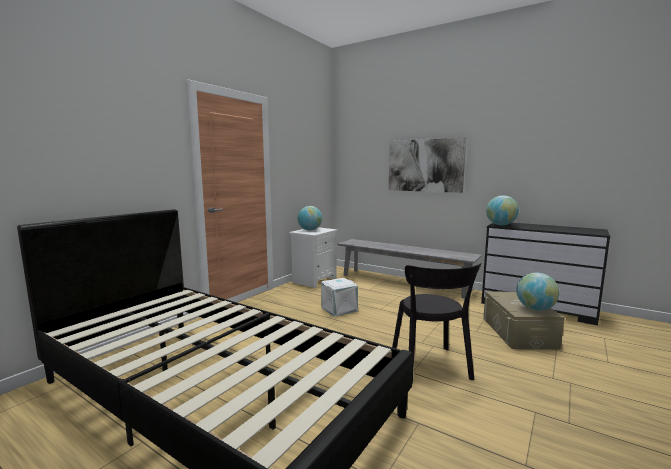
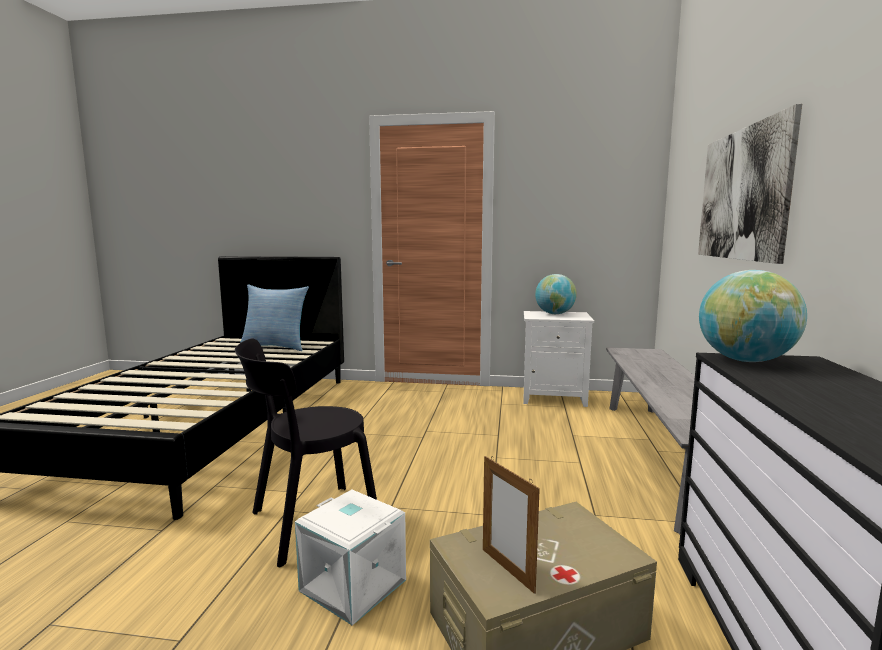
camera: 65 degrees right, 0 degrees up
(164, 310) = (275, 347): none -> pillow
(339, 309) = (461, 431): white storage box -> white storage box (351, 586)
(535, 309) = (507, 570): globe -> picture frame

